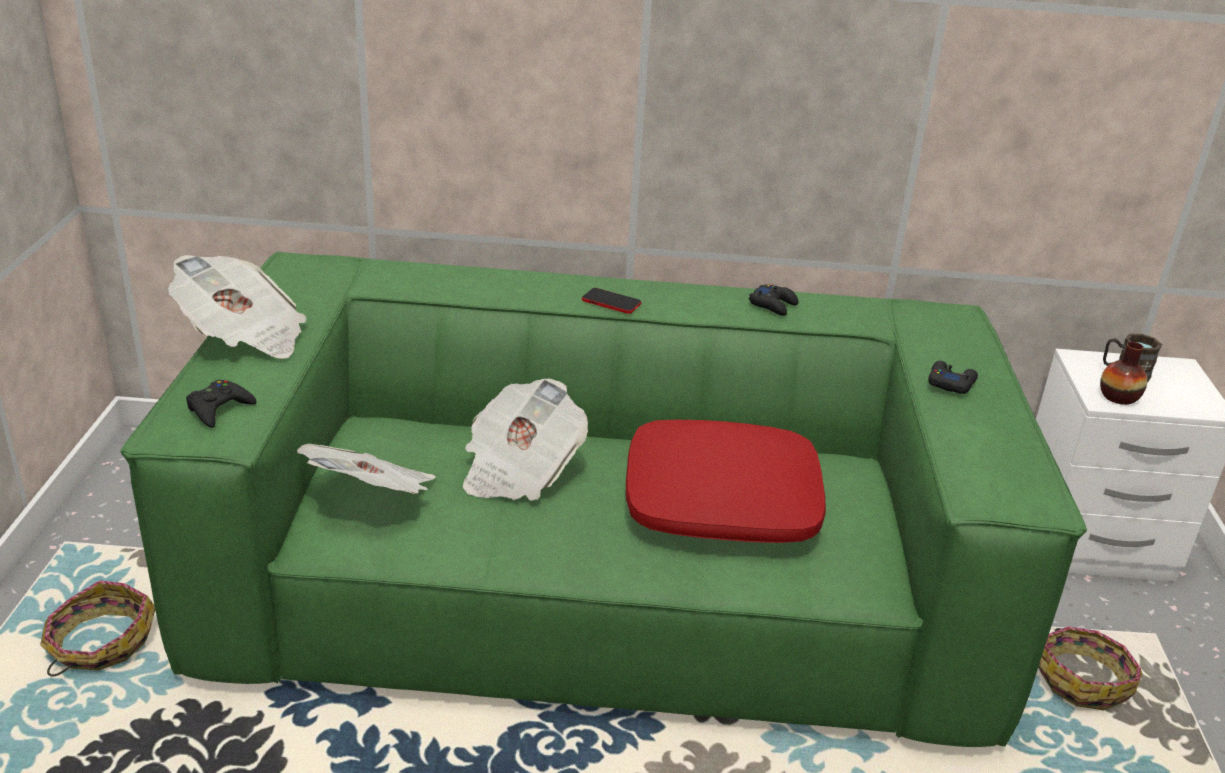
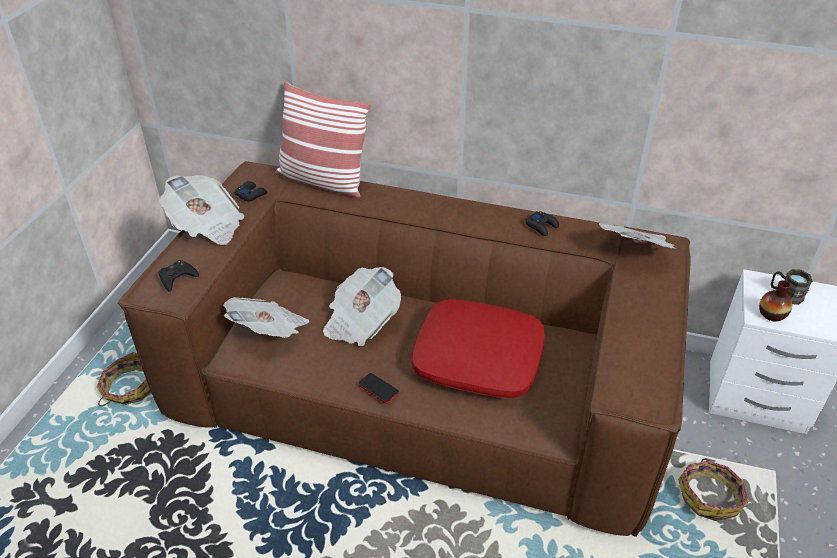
camera: 15 degrees right, 10 degrees up
(415, 269) = (322, 180): none -> pillow
(601, 585) = (419, 386): green sofa -> brown sofa
(611, 302) = (435, 216): phone -> phone (378, 388)
(919, 325) = (636, 252): none -> newspaper
(950, 383) = (636, 302): black game controller -> black game controller (251, 194)

